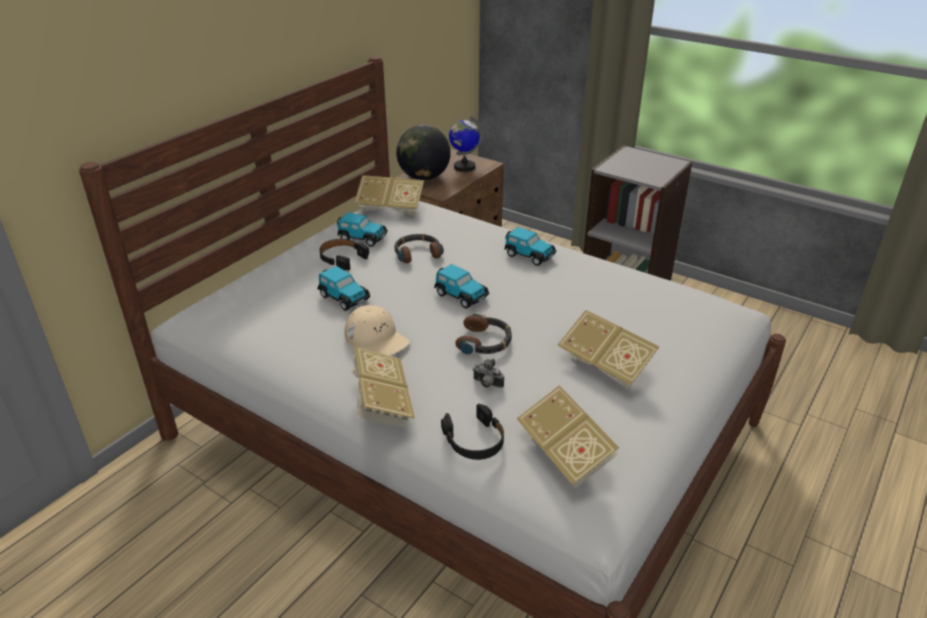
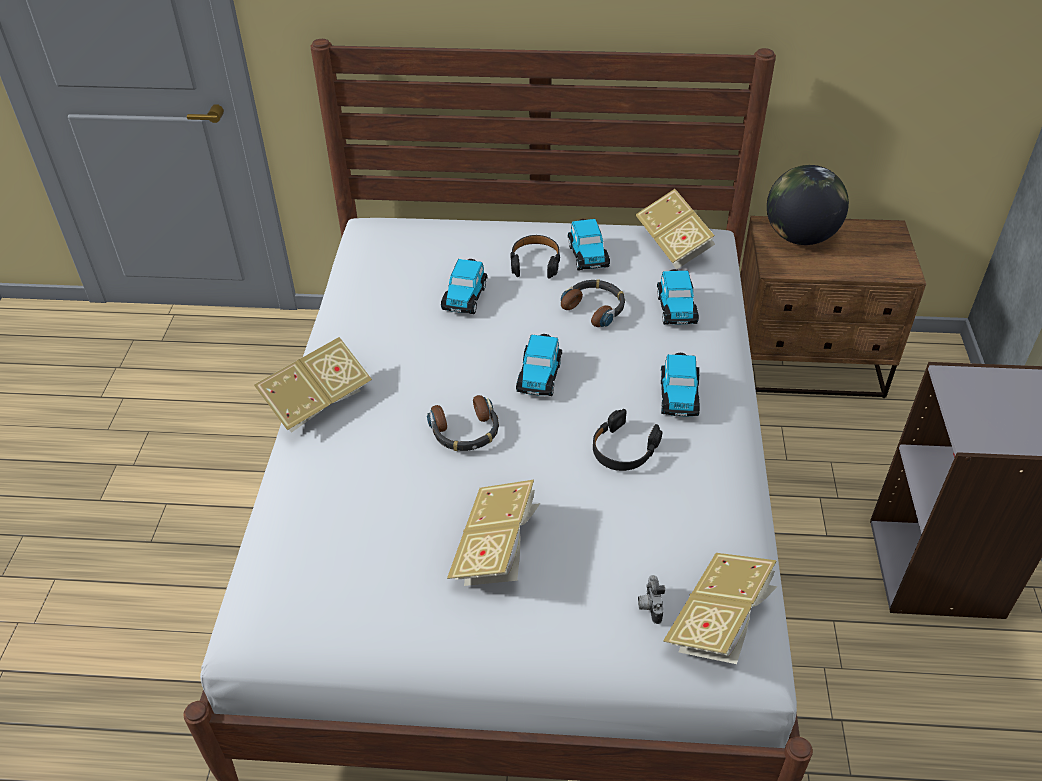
camera: 60 degrees right, 10 degrees up
(376, 338) = (413, 351): beige cap -> none
(450, 228) = (676, 308): none -> toy car
(464, 167) = (868, 256): globe -> none
(474, 440) = (301, 490): black headphones -> black headphones (623, 449)
(487, 384) = (392, 463): camera -> camera (649, 606)
(566, 453) = (321, 569): book -> book (720, 623)

